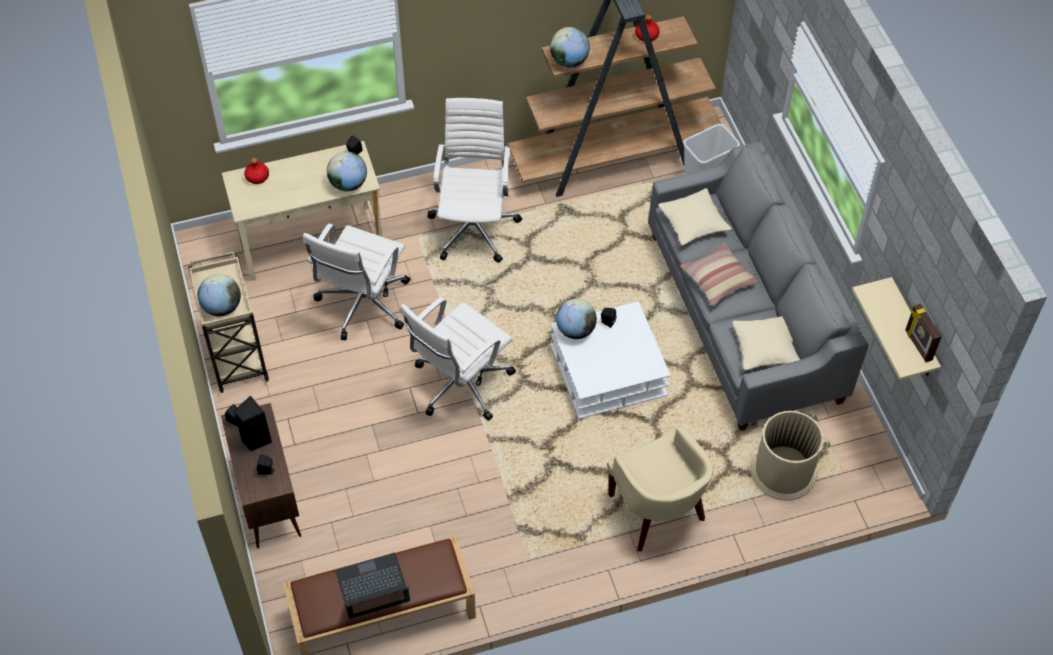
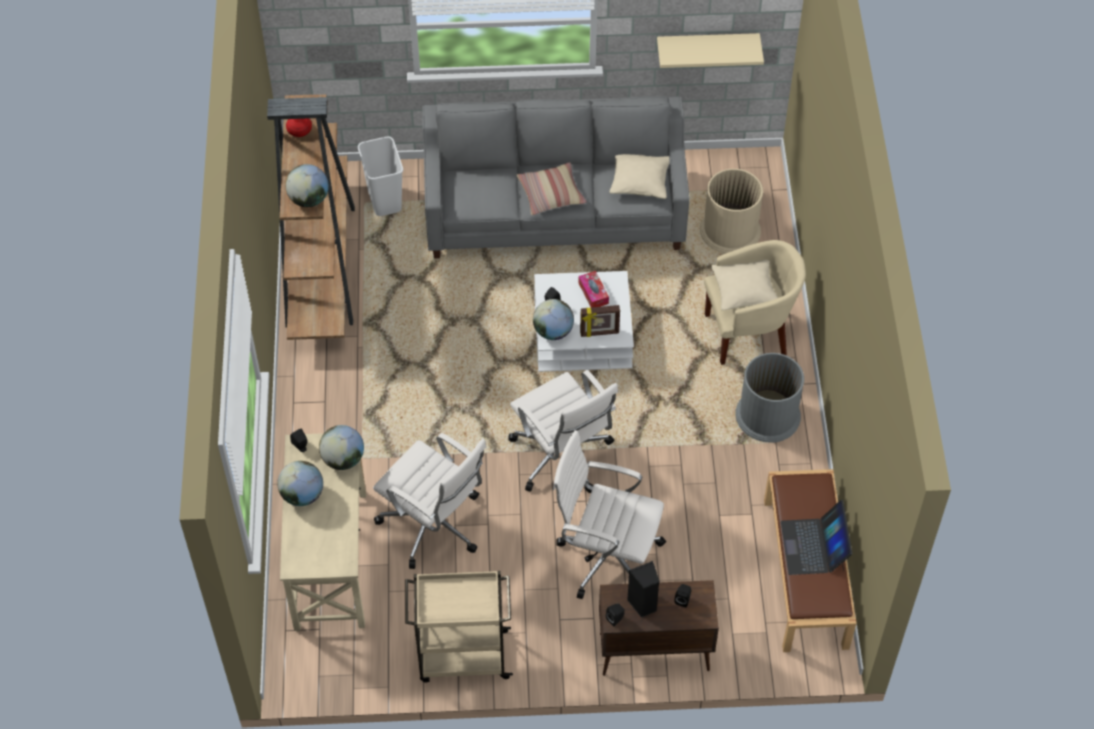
camera: 75 degrees left, 0 degrees up
(222, 307) = (476, 602): globe -> globe (302, 495)
(257, 177) = (300, 544): red bottle -> none
(474, 226) = (365, 404): white office chair -> white office chair (606, 556)
(560, 547) = (768, 415): none -> grey trash can
(632, 353) = (593, 293): none -> tissue box
(693, 223) = (477, 195): beige pillow -> beige pillow (744, 291)
(917, 345) = (734, 41): picture frame -> picture frame (599, 333)

